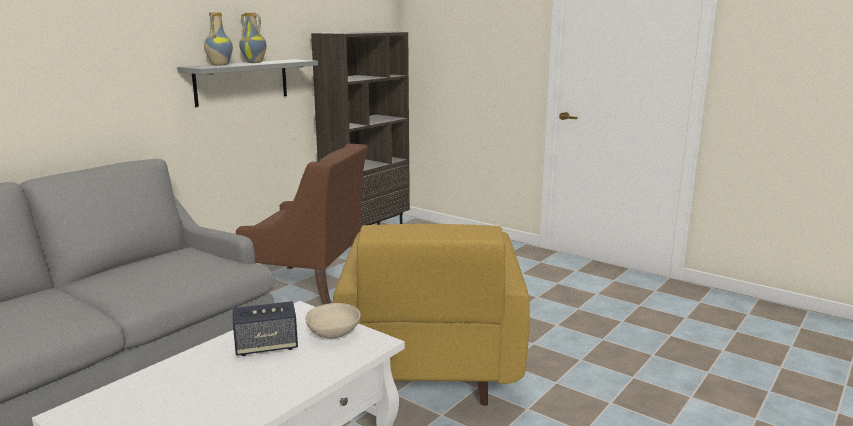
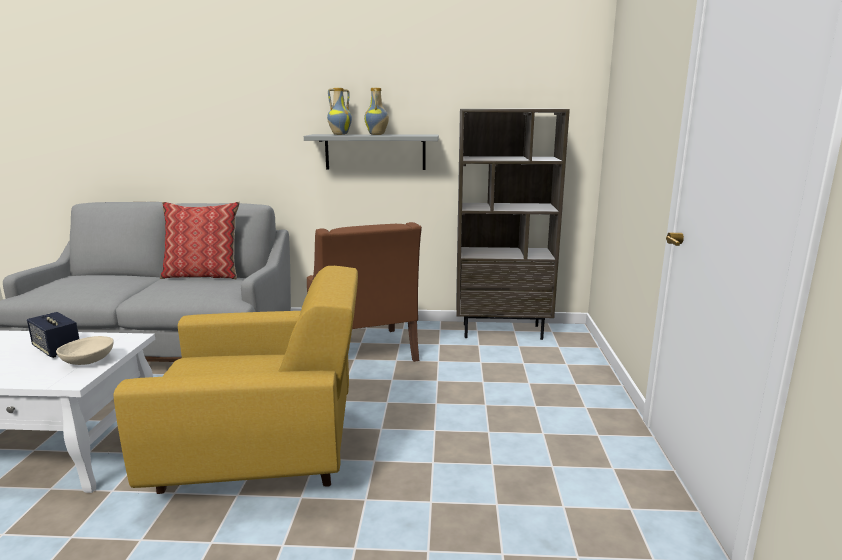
camera: 55 degrees right, 0 degrees up
(130, 262) = (203, 275): none -> pillow
(430, 366) = (264, 455): yellow armchair -> yellow armchair turned 150 degrees counterclockwise

